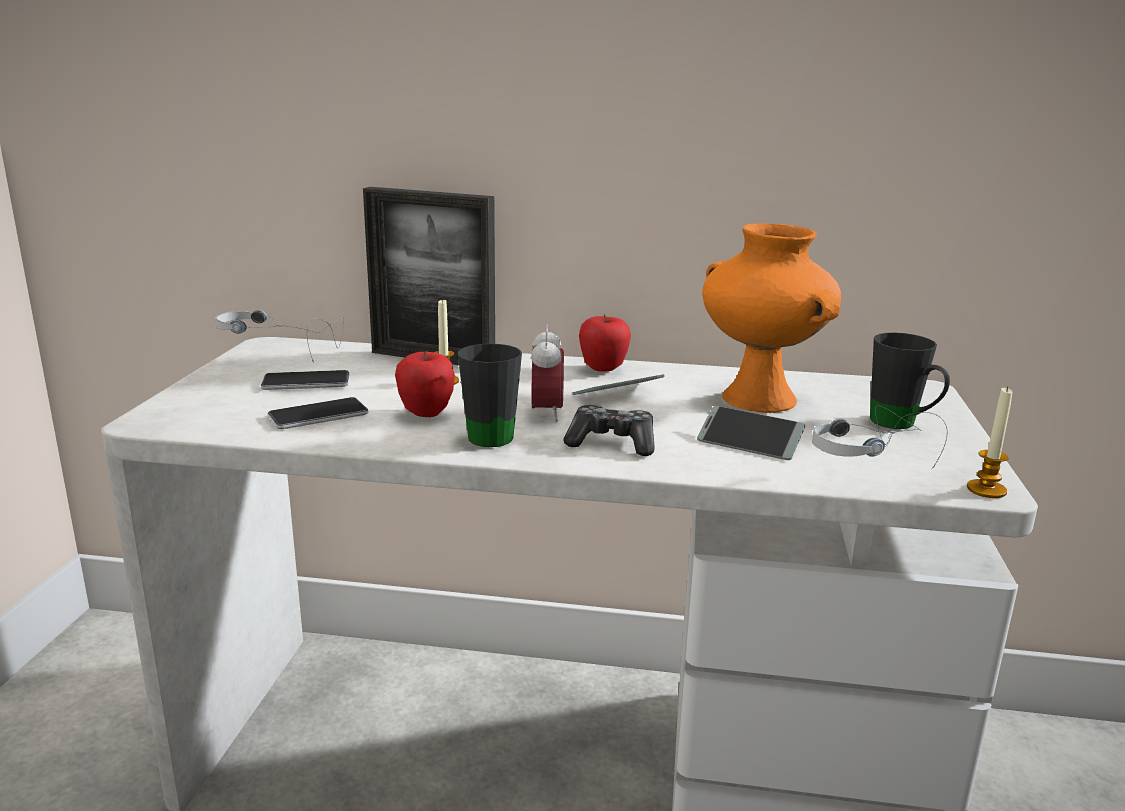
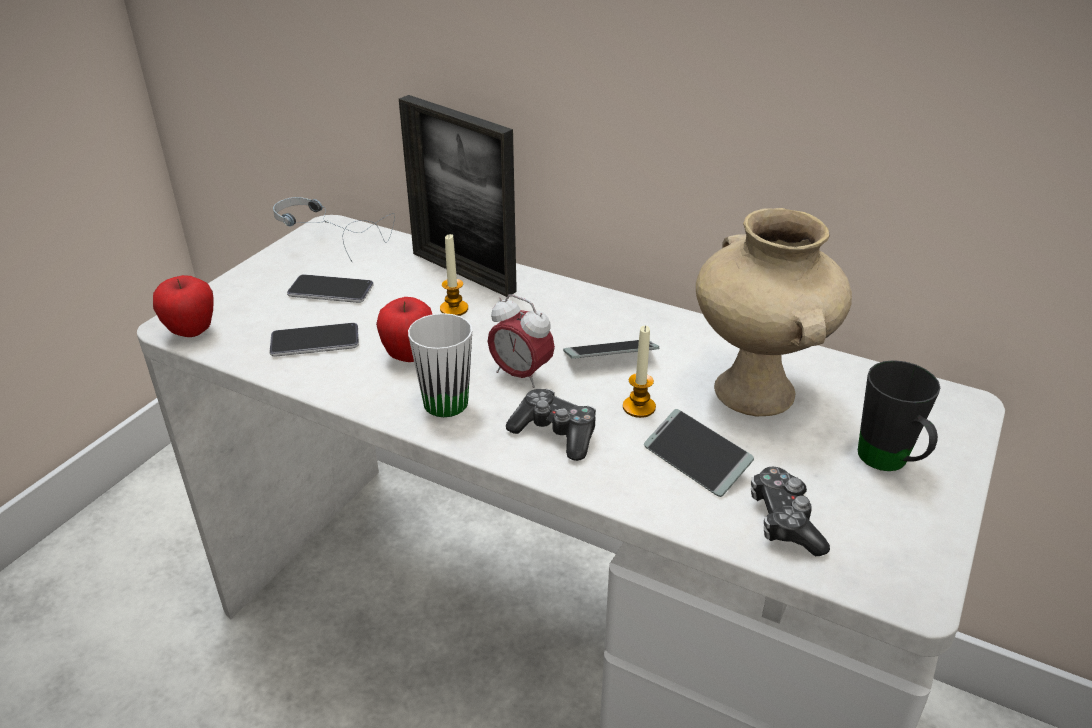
camera: 20 degrees right, 15 degrees up
(487, 433) = (447, 395): black mug -> white mug
(546, 413) = (521, 375): alarm clock -> alarm clock turned 105 degrees clockwise
(603, 369) = (620, 314): apple -> apple (192, 332)
(761, 399) = (757, 392): orange vase -> beige vase
(854, 466) = (784, 521): headphones -> game controller
(986, 490) = (910, 592): candle -> candle (639, 407)

